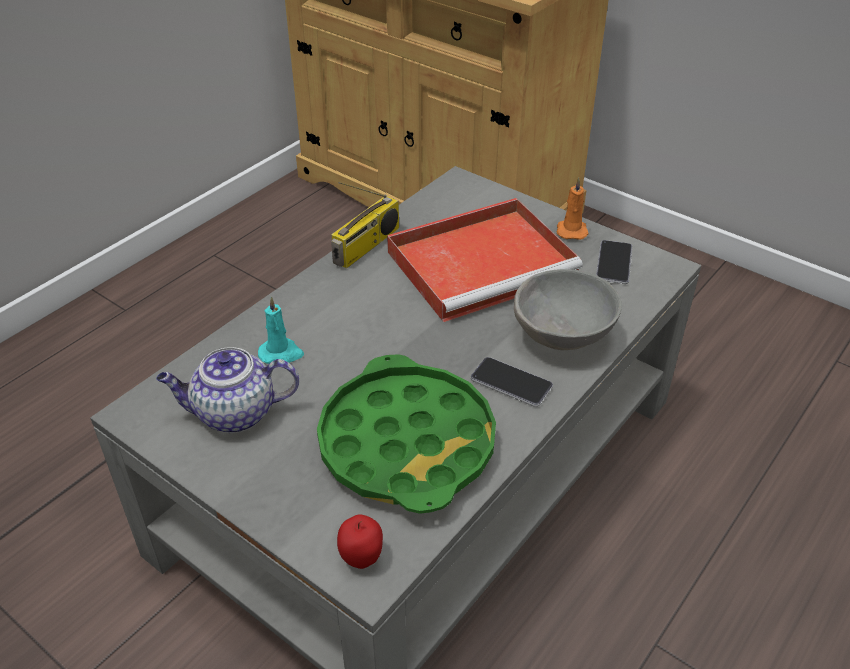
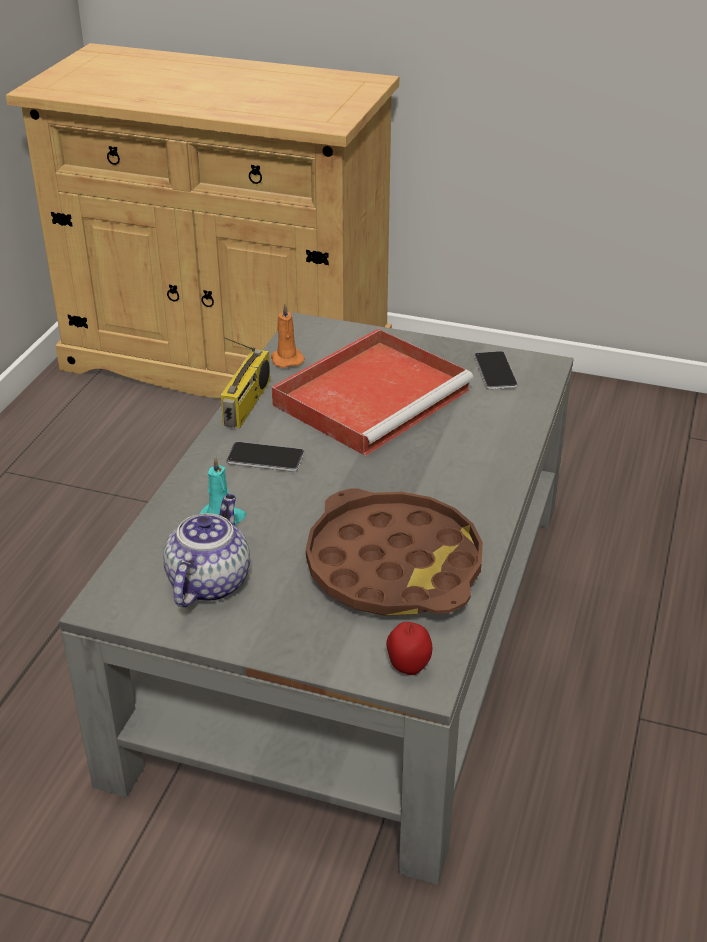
camera: 20 degrees left, 5 degrees down
(233, 414) = (209, 581): teapot -> teapot turned 135 degrees clockwise
(407, 444) = (394, 566): green tray -> brown tray
(511, 383) = (459, 493): phone -> phone (265, 458)
(563, 337) = (485, 445): grey bowl -> none
(571, 230) = (440, 350): orange candle -> orange candle (286, 359)

